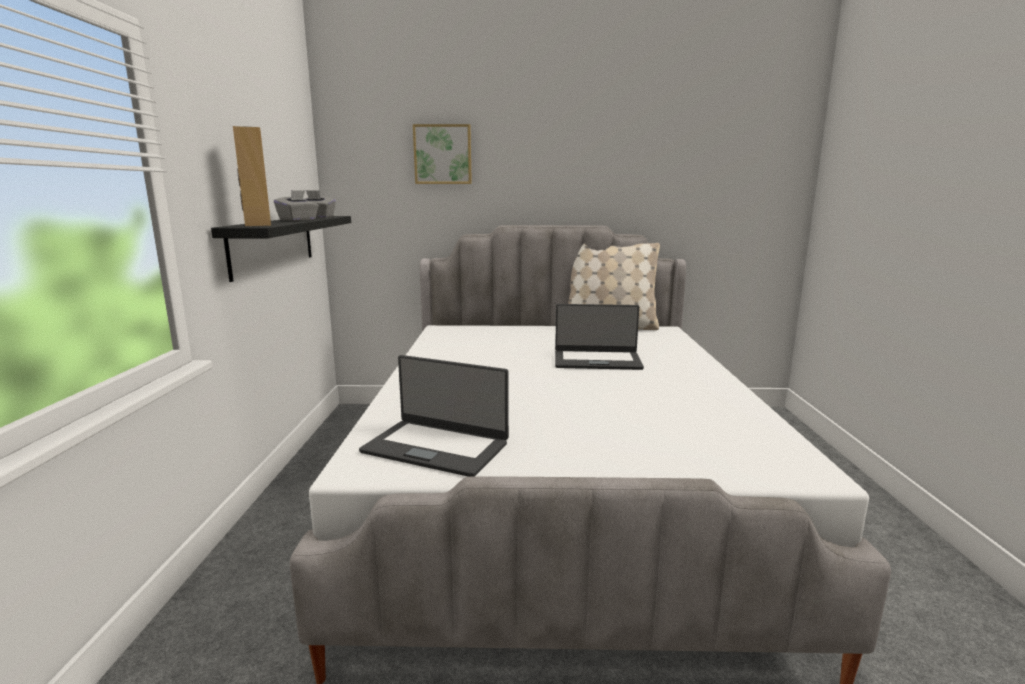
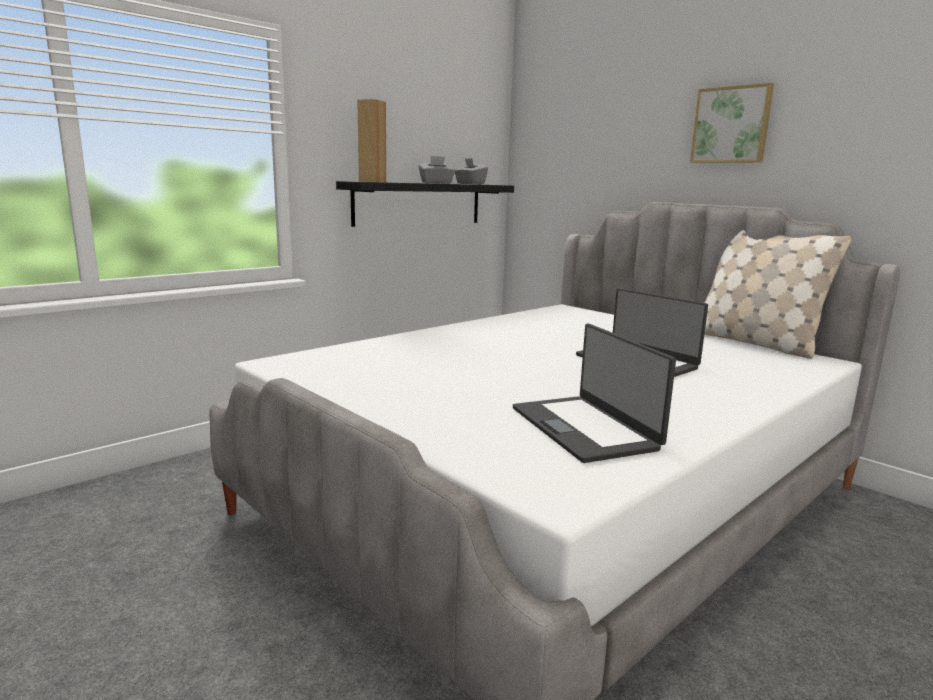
camera: 45 degrees right, 0 degrees up
(436, 447) = (340, 369): laptop -> laptop (585, 428)
(443, 154) = (612, 122): picture -> picture (731, 125)

